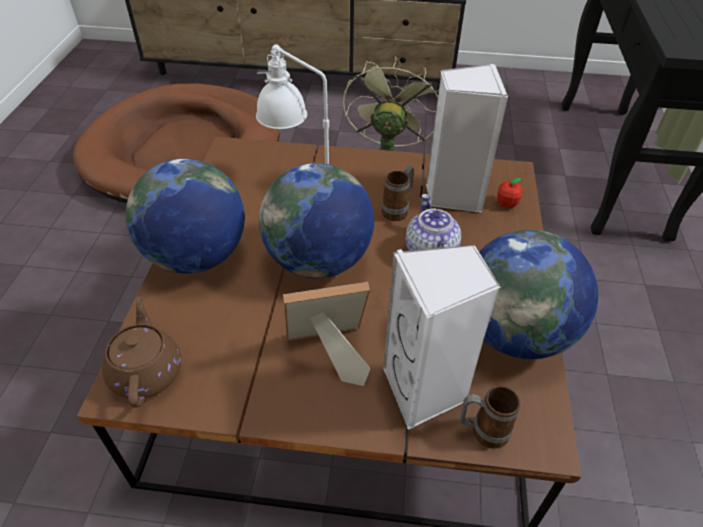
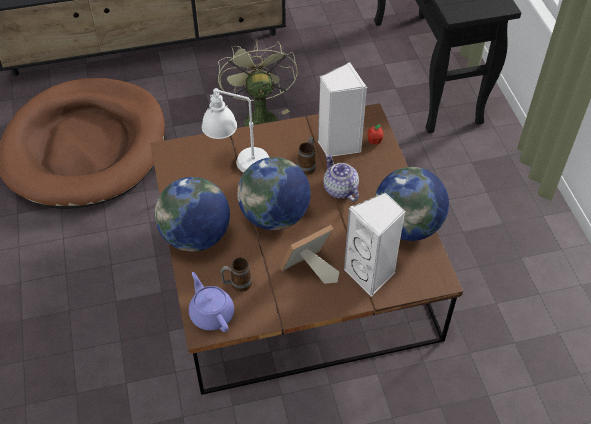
camera: 20 degrees left, 5 degrees up
(147, 371) = (211, 313): brown teapot -> purple teapot
(482, 431) = (408, 285): mug -> mug (237, 285)

